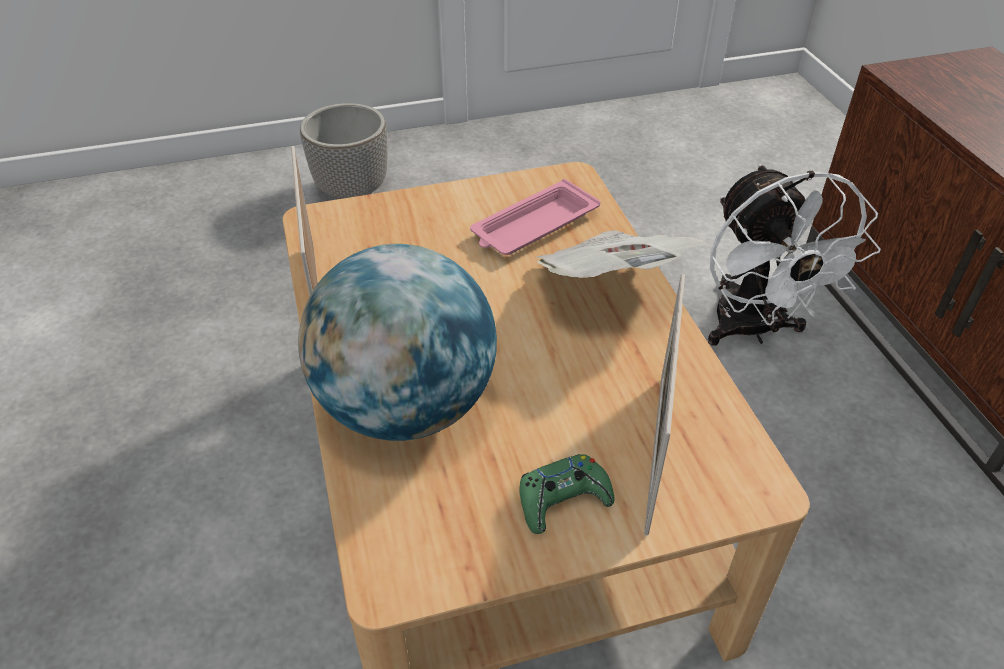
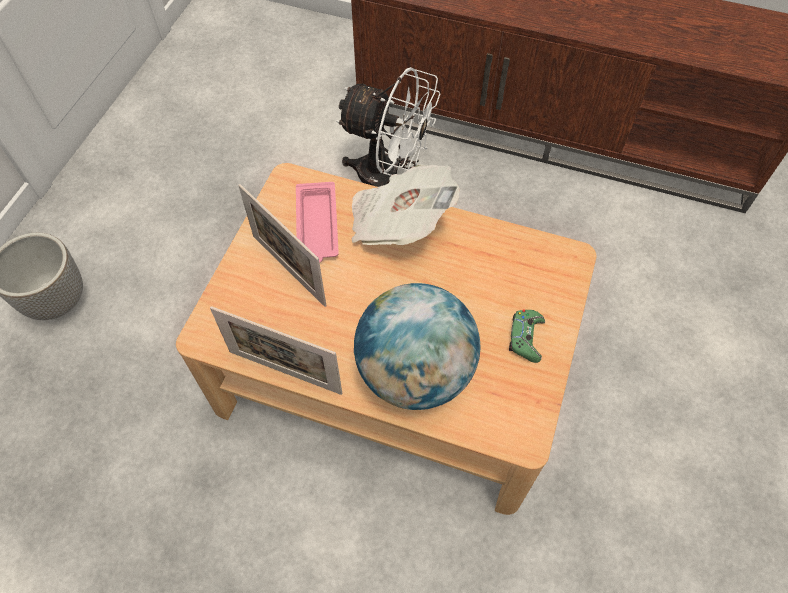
camera: 55 degrees left, 15 degrees up
(655, 449) = (523, 281): picture frame -> picture frame (288, 270)

